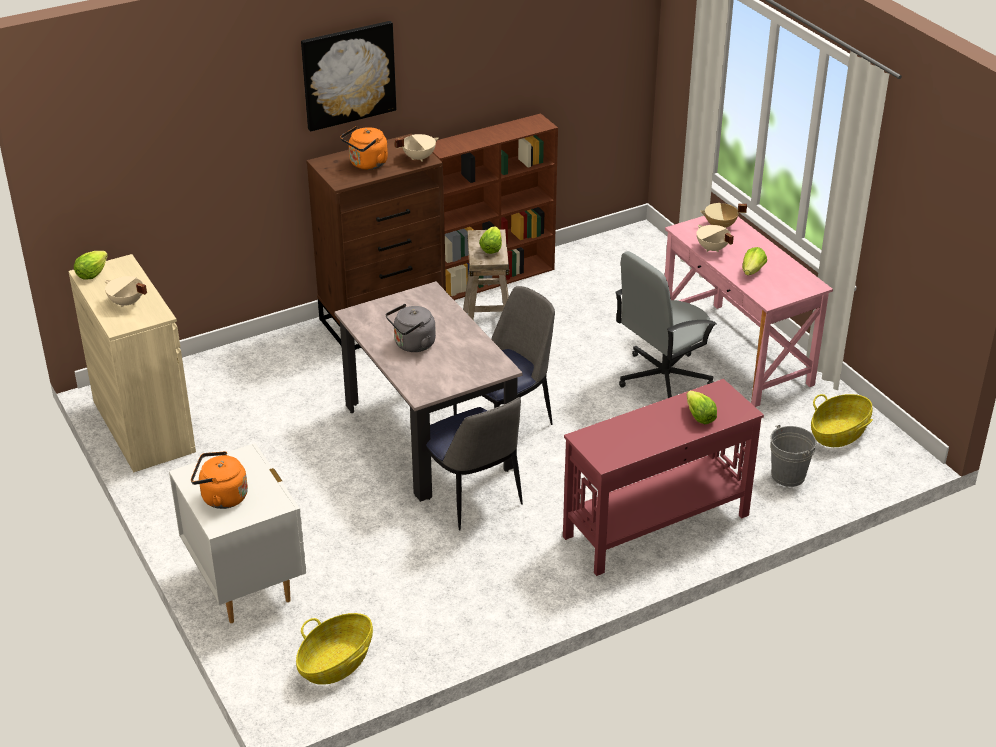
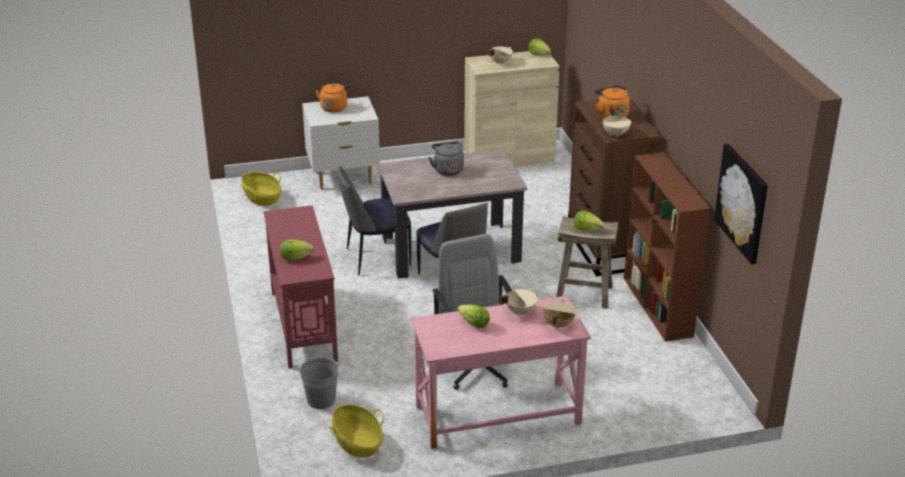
camera: 105 degrees right, 5 degrees down
(348, 75) = (649, 55): picture -> picture (742, 202)

